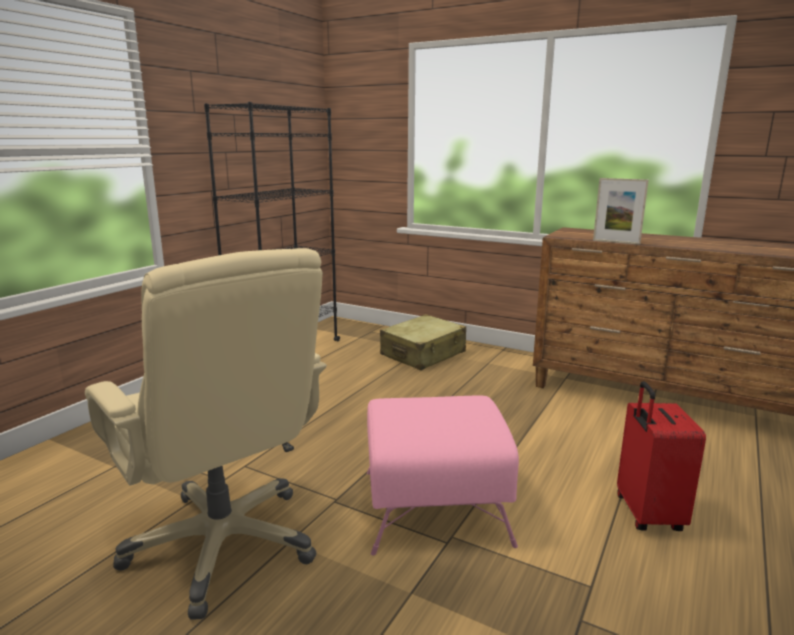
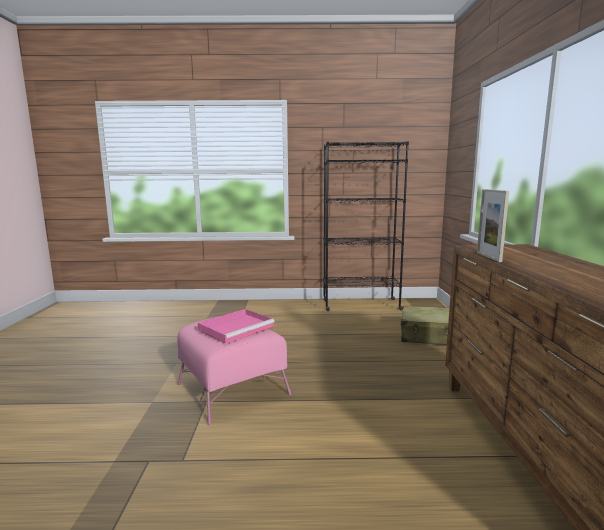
camera: 60 degrees right, 5 degrees down
(224, 544) = (167, 351): beige office chair -> none
(449, 409) = (237, 328): none -> pink tray
(646, 514) = (289, 475): red suitcase -> none

